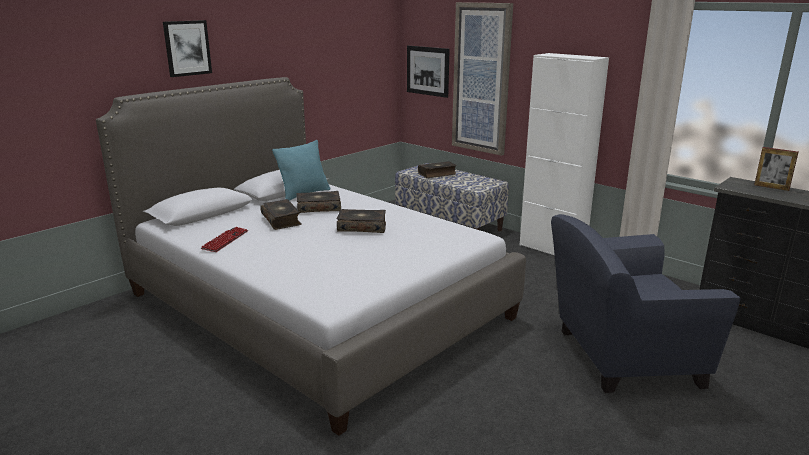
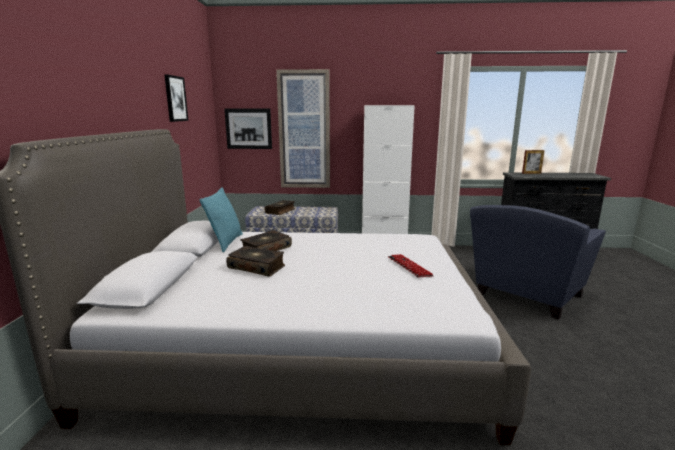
camera: 40 degrees left, 5 degrees down
(187, 48) = (76, 86): picture -> picture (175, 98)
(225, 240) = (241, 301): keyboard -> keyboard (409, 267)
(362, 227) = (338, 253): book -> none

